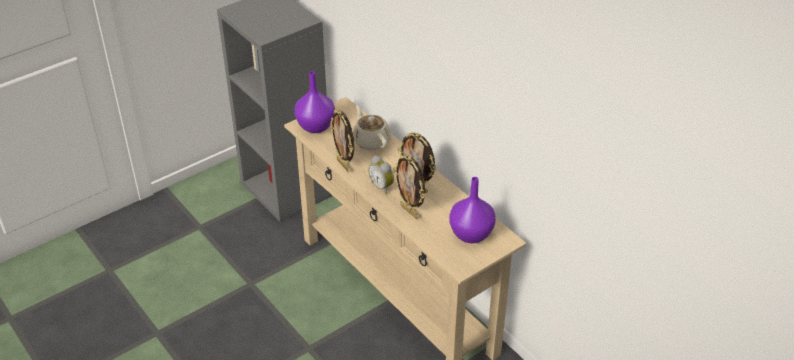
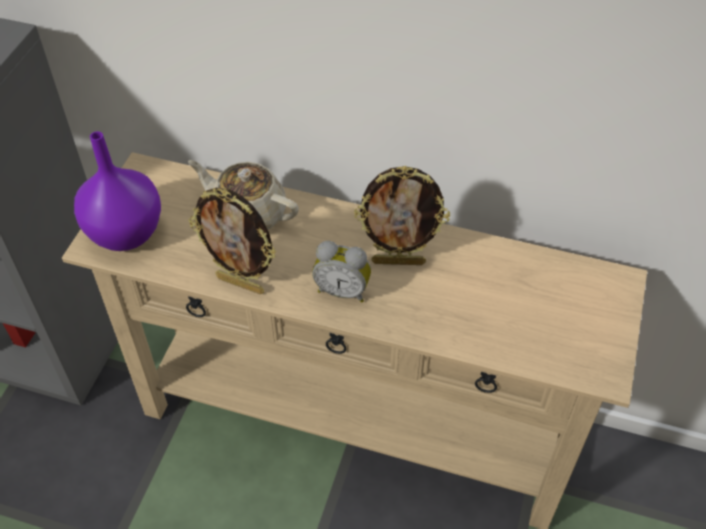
camera: 35 degrees left, 10 degrees up
(410, 211) = (429, 313): picture frame -> none
(472, 234) = (560, 301): purple vase -> none

